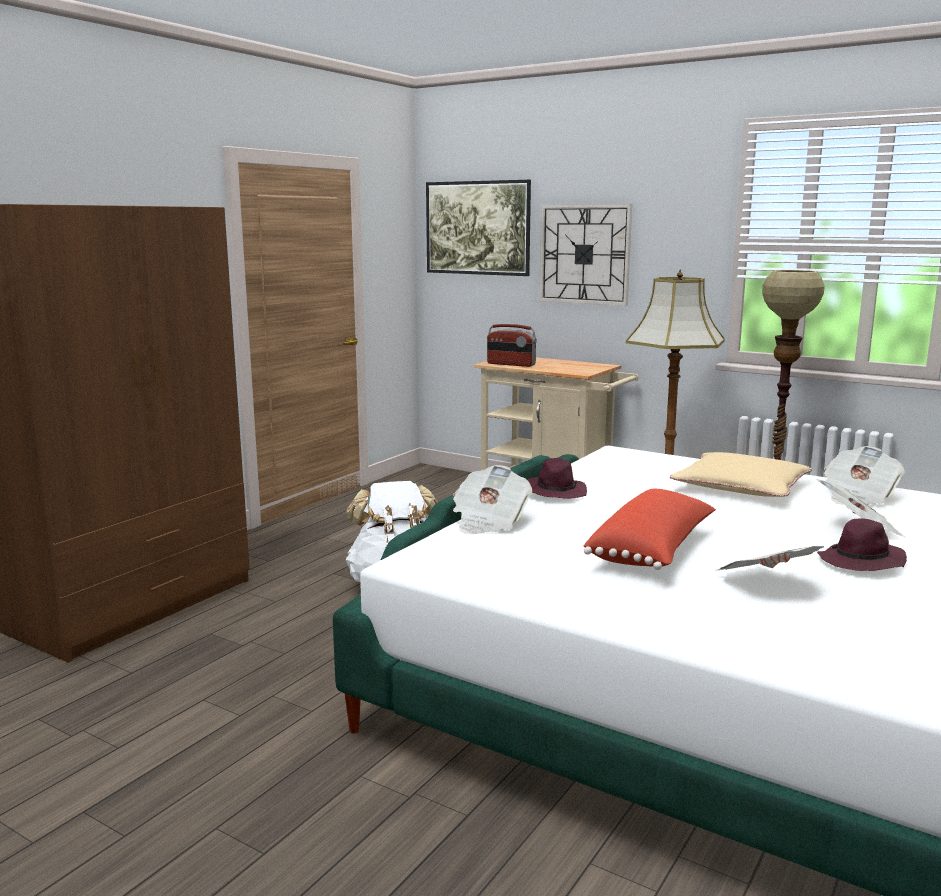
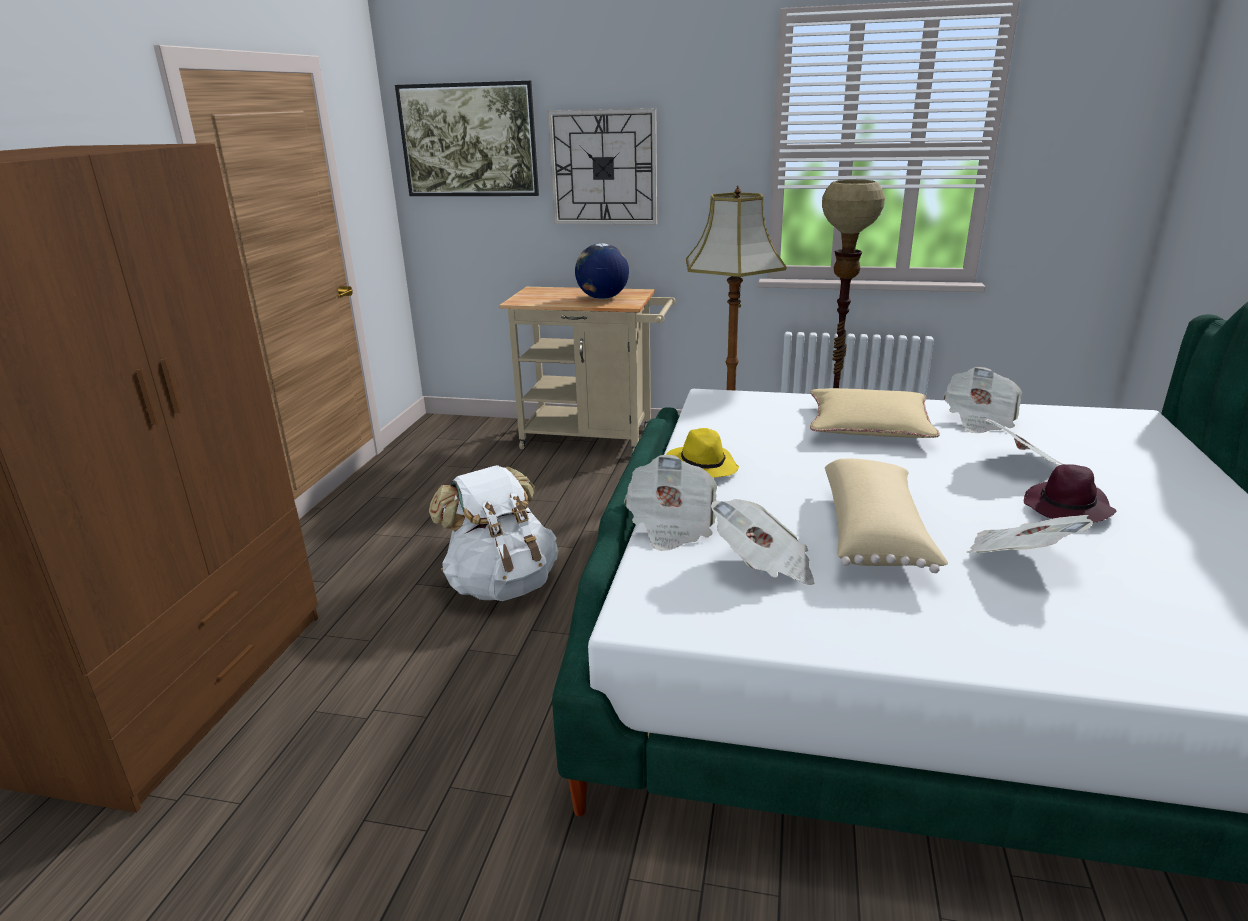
camera: 20 degrees left, 10 degrees up
(511, 364) = (540, 301): radio -> none
(535, 553) = (763, 566): none -> newspaper
(555, 492) = (701, 466): purple hat -> yellow hat
(565, 367) = (602, 298): none -> globe
(653, 551) = (875, 534): red pillow -> beige pillow

